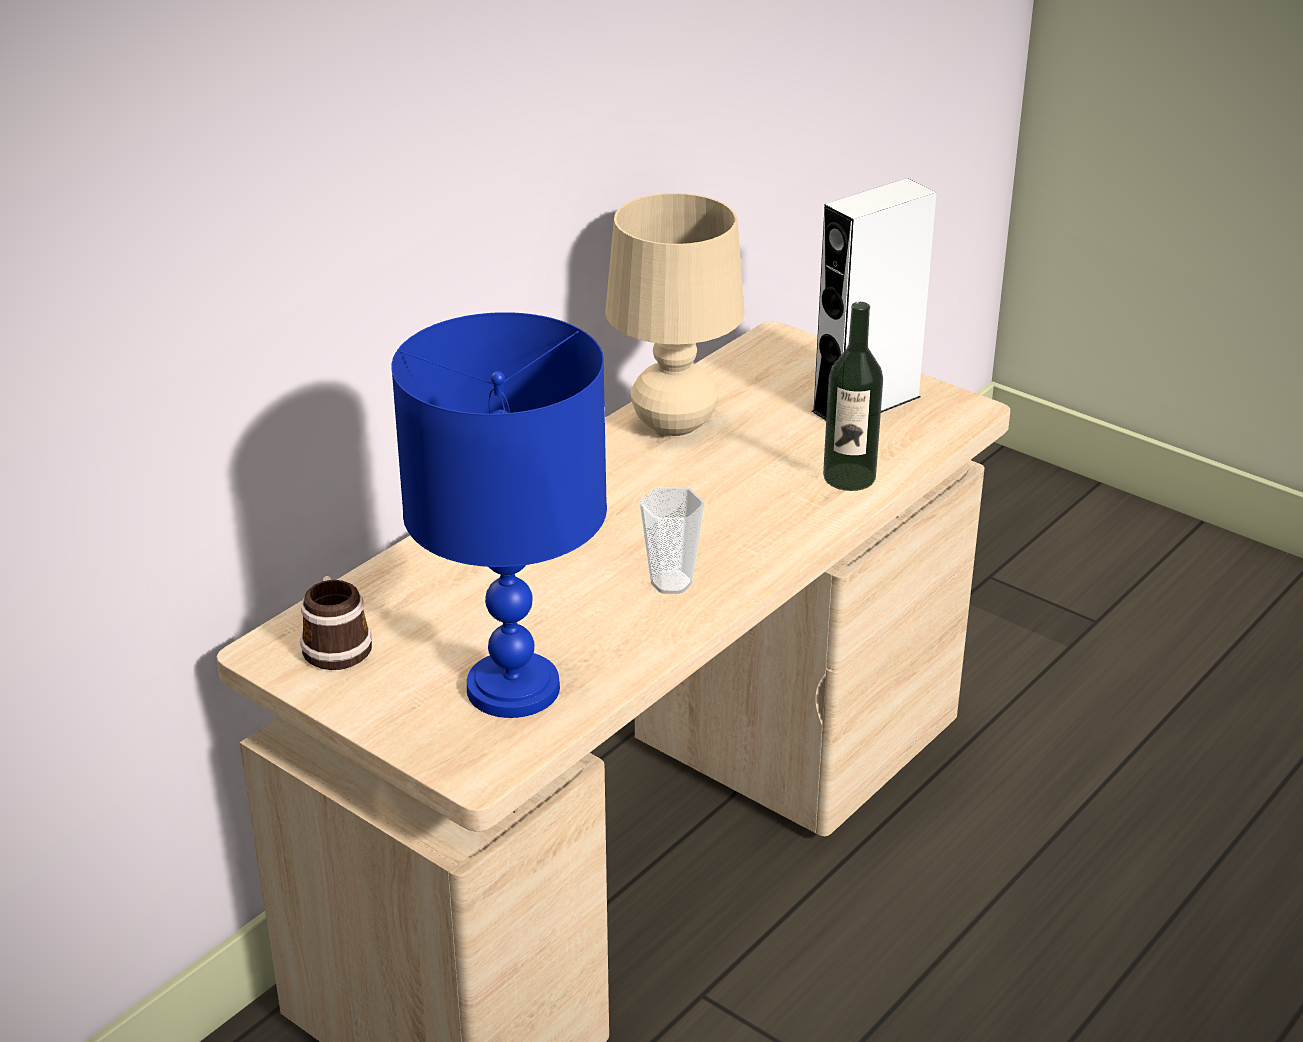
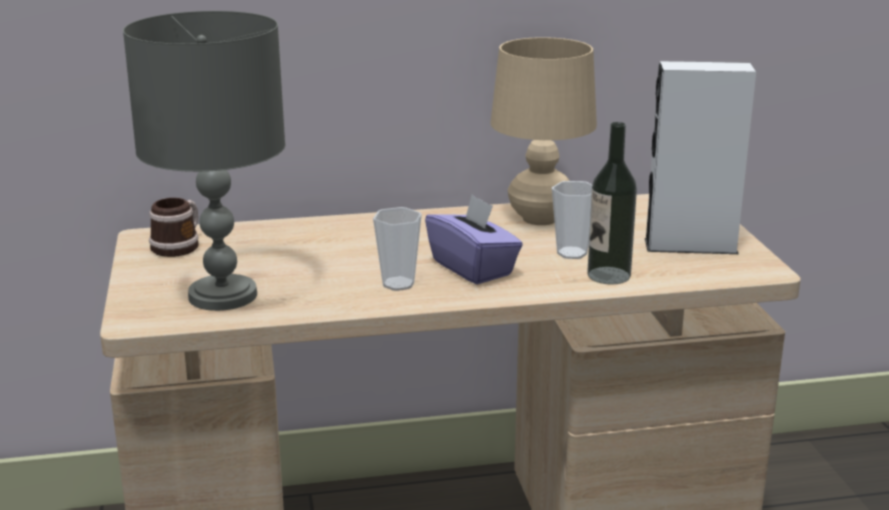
camera: 40 degrees right, 10 degrees down
(514, 687) = (224, 295): blue table lamp -> grey table lamp
(711, 526) = (473, 268): none -> purple tissue box
(774, 462) = (572, 253): none -> cup

